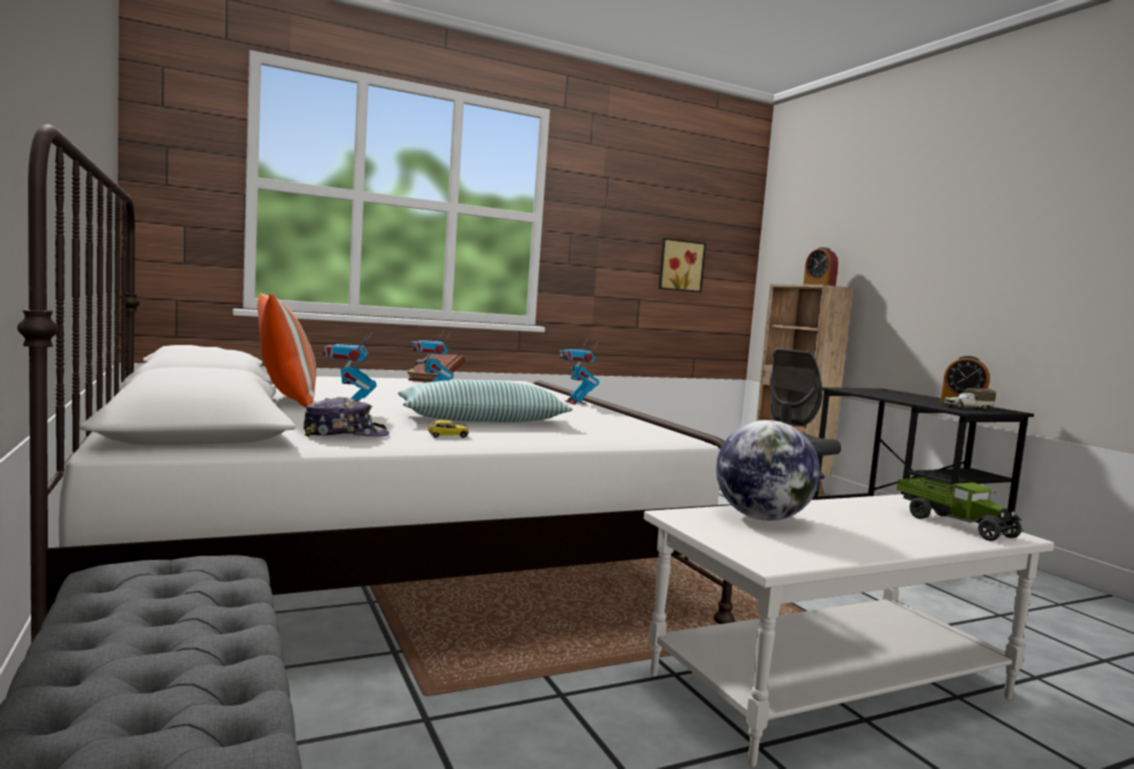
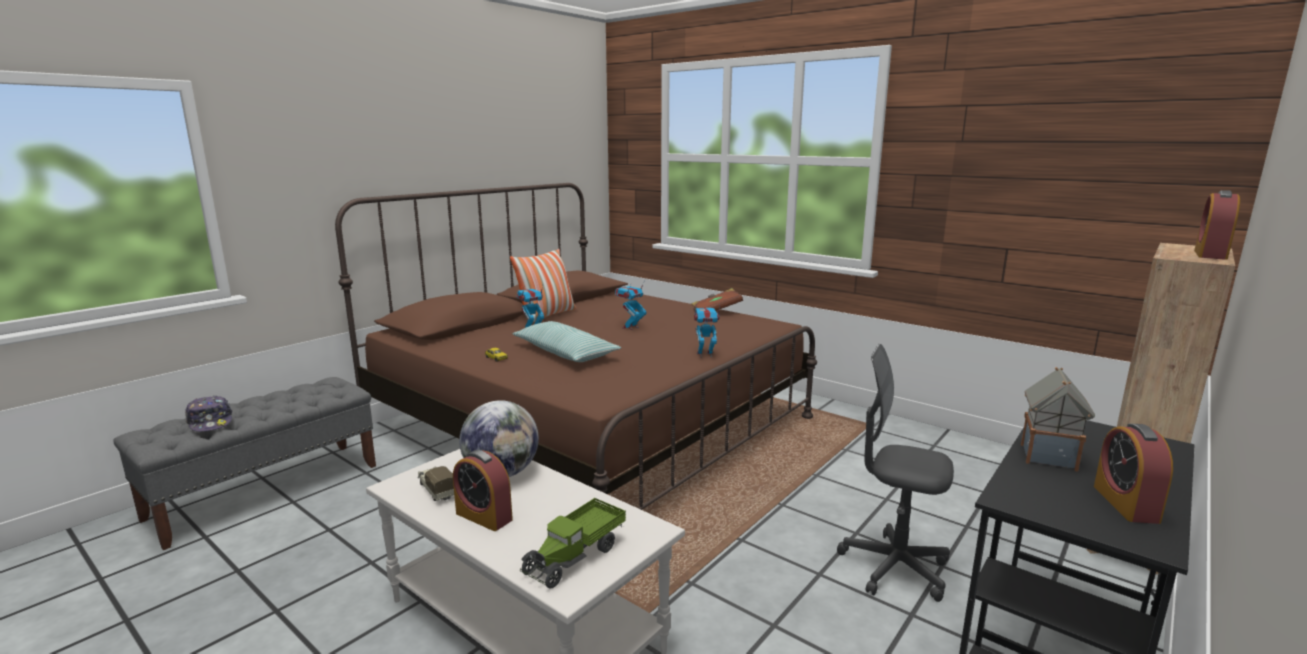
camera: 65 degrees right, 10 degrees up
(346, 434) = (467, 345): cap -> cap (211, 422)
(383, 554) = (591, 424): white bed -> brown bed
(575, 403) = (705, 355): toy robot -> toy robot turned 45 degrees clockwise
(680, 265) = (1076, 206): picture -> none
(870, 538) = (484, 516): none -> alarm clock
(898, 398) = (1047, 456): none -> toy house
(967, 408) = (1064, 505): toy truck -> toy truck (437, 490)

